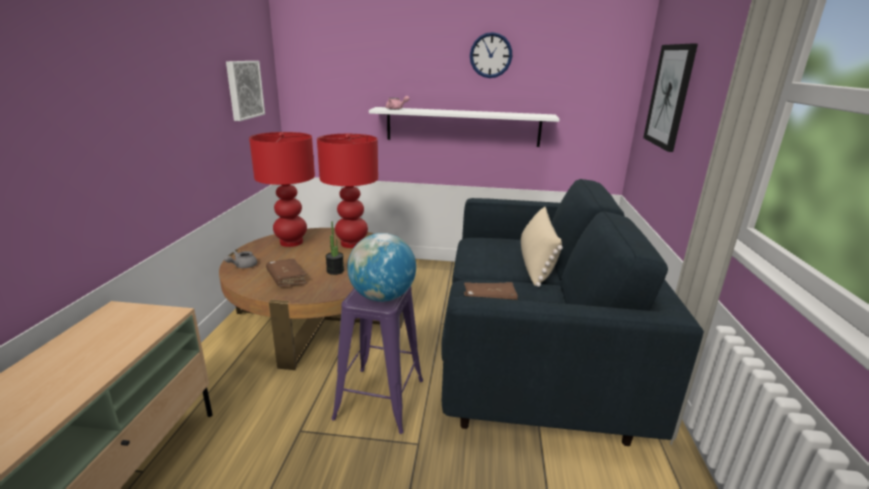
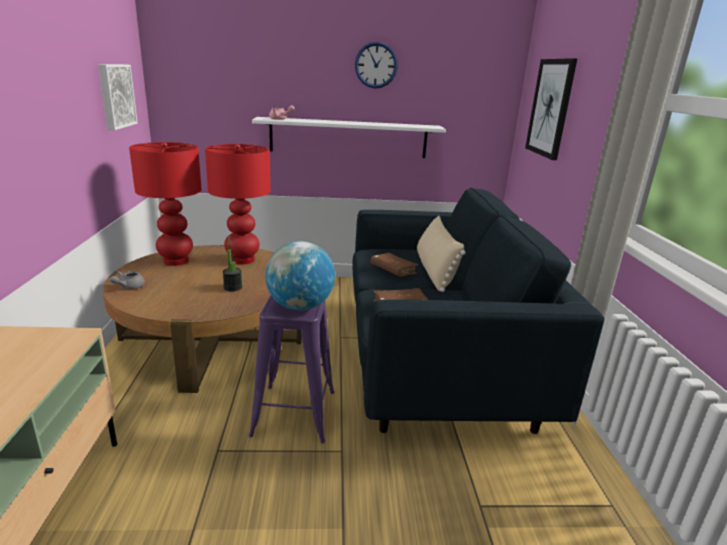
camera: 10 degrees left, 0 degrees up
(287, 278) = (182, 297): brown book -> brown book (393, 270)

